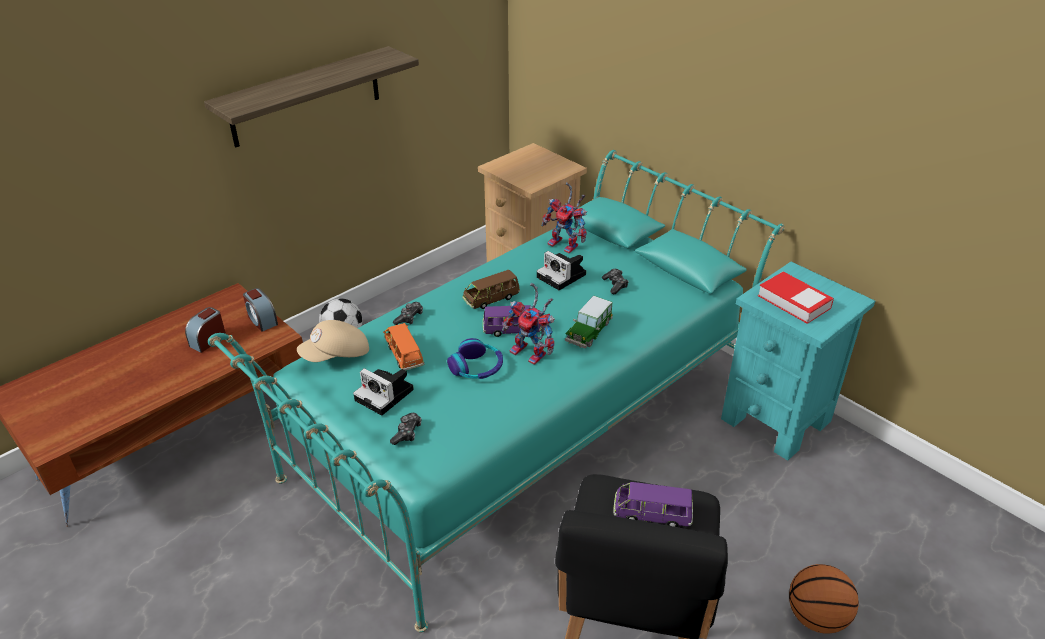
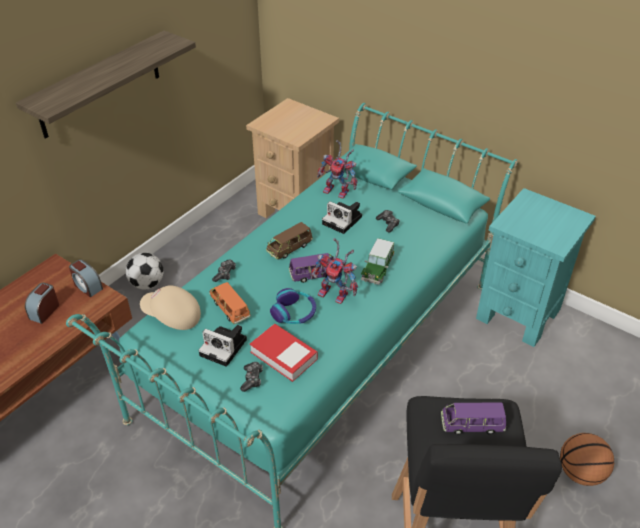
camera: 10 degrees left, 5 degrees up
(336, 355) = (172, 316): beige cap -> beige cap turned 60 degrees clockwise
(794, 302) = (534, 224): book -> book (283, 355)

